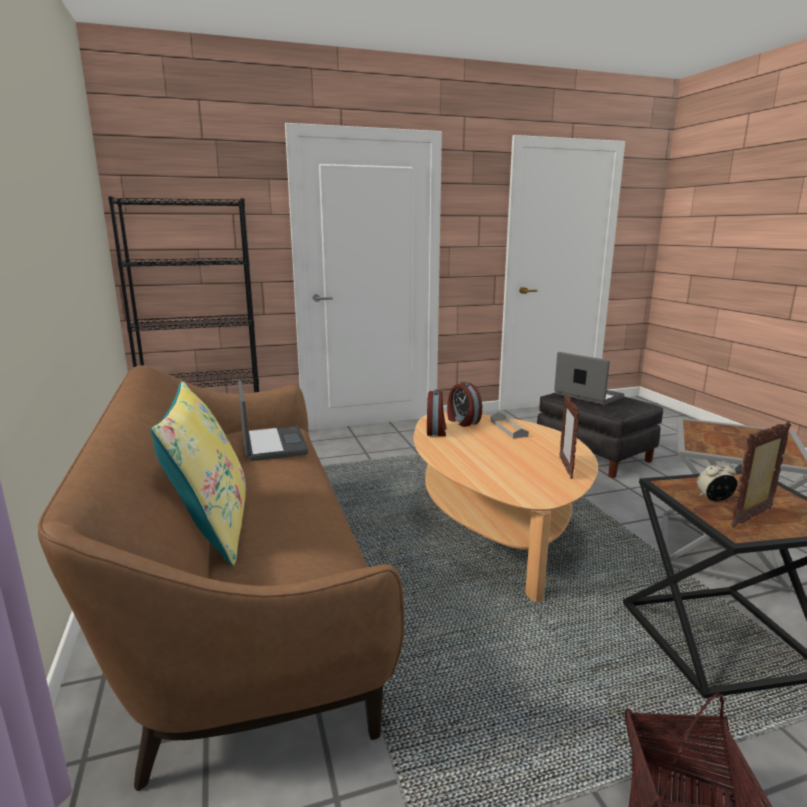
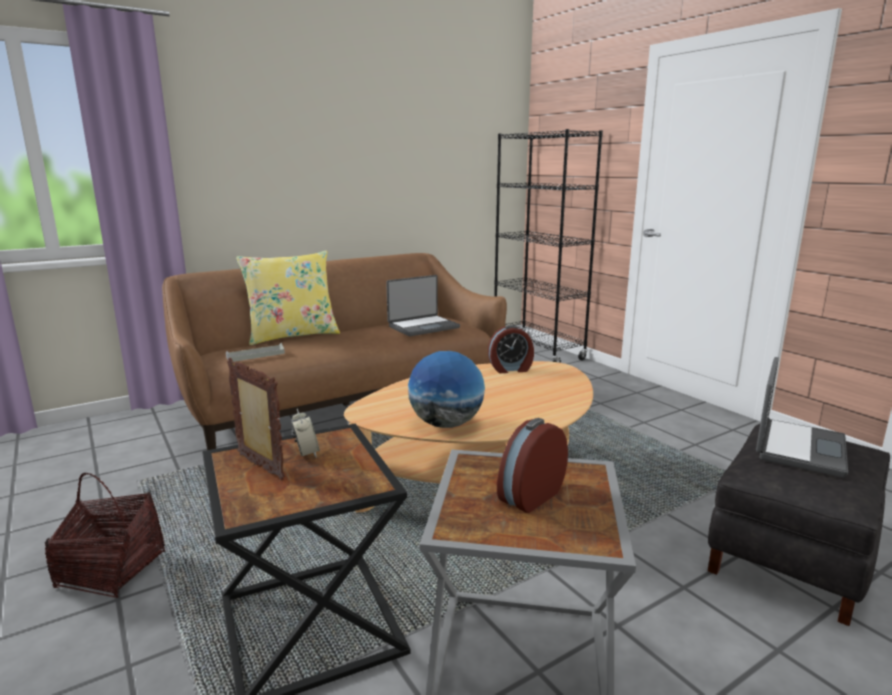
camera: 75 degrees right, 0 degrees up
(462, 421) = (552, 376): alarm clock -> alarm clock (529, 495)
(508, 428) = (550, 396): grey tray -> grey tray (255, 355)
(566, 468) = (446, 424): picture frame -> globe

